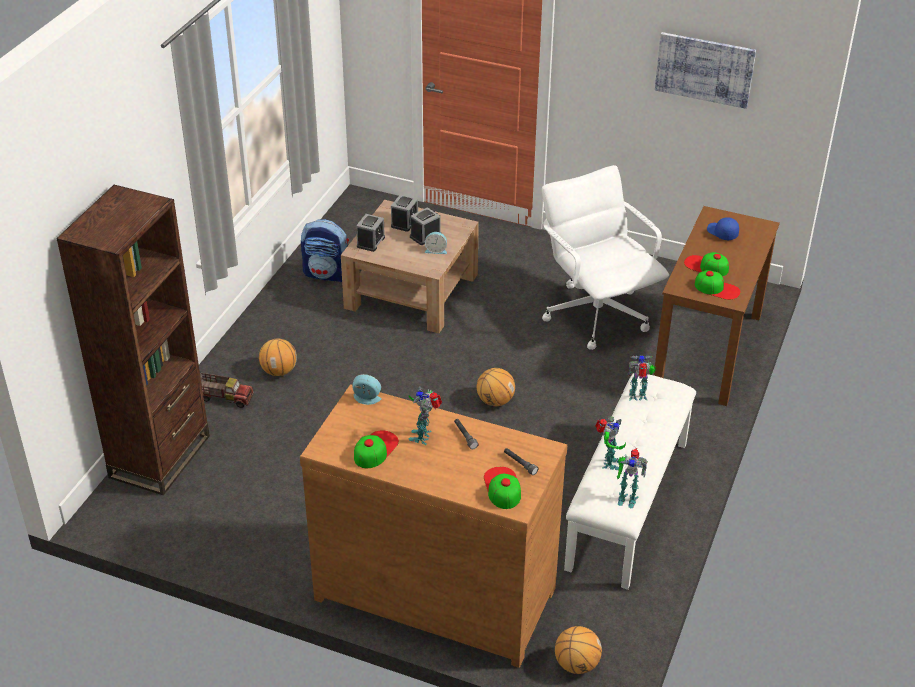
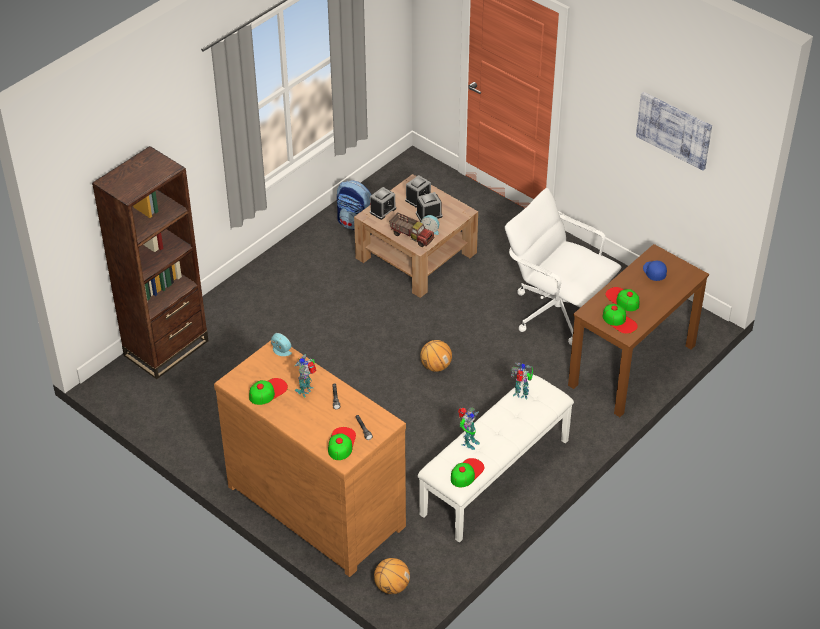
camera: 20 degrees right, 5 degrees up
(225, 397) = (232, 312): toy truck -> toy truck (412, 236)
(279, 371) = (282, 300): basketball -> none
(596, 314) = (556, 311): white office chair -> white office chair turned 45 degrees counterclockwise
(626, 498) = (466, 473): toy robot -> cap

